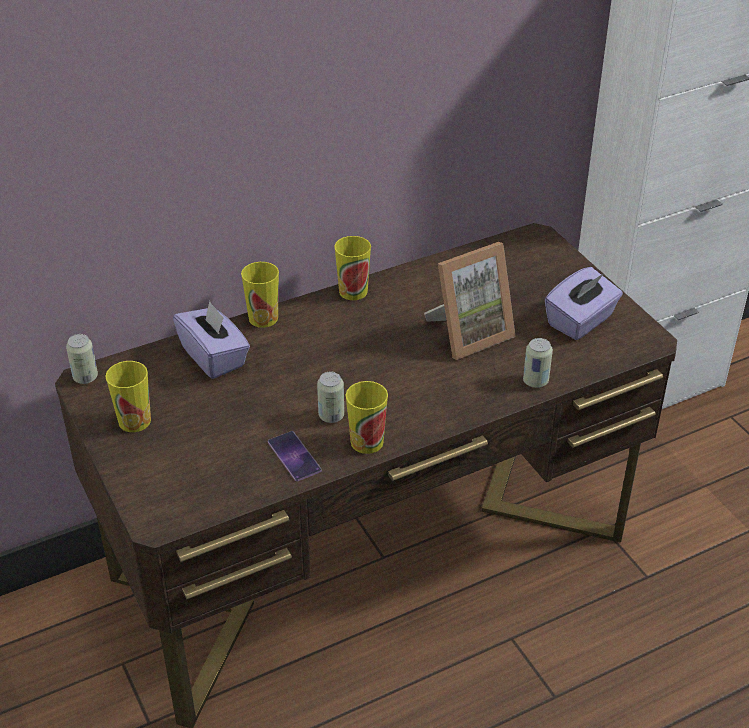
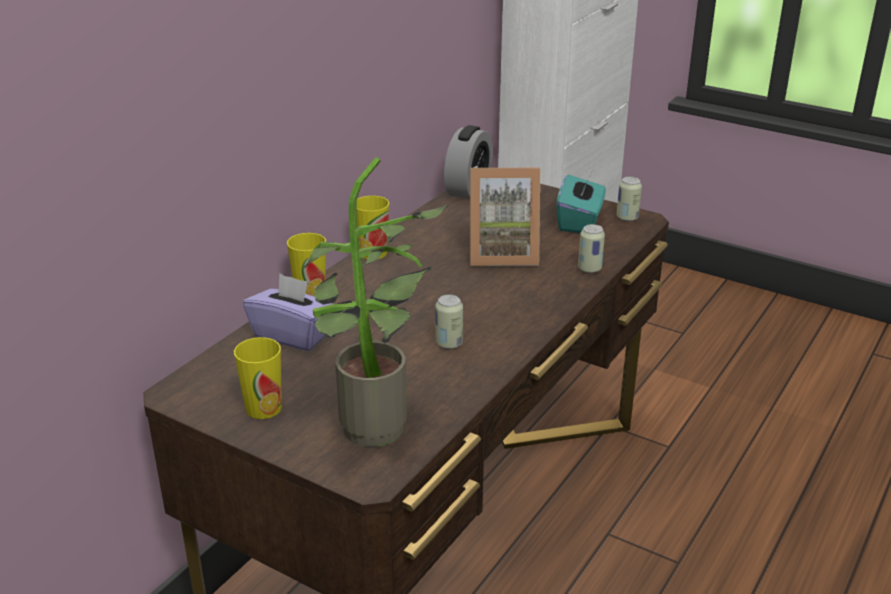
camera: 30 degrees left, 10 degrees down
(85, 377) = (174, 390): can -> can (627, 218)
(195, 482) = (375, 434): none -> potted plant
(294, 456) = (448, 383): phone -> none
(367, 442) = (500, 352): cup -> none
(469, 333) = (502, 253): picture frame -> picture frame turned 60 degrees clockwise
(508, 243) = (468, 188): none -> alarm clock
(581, 321) = (580, 222): purple tissue box -> turquoise tissue box

